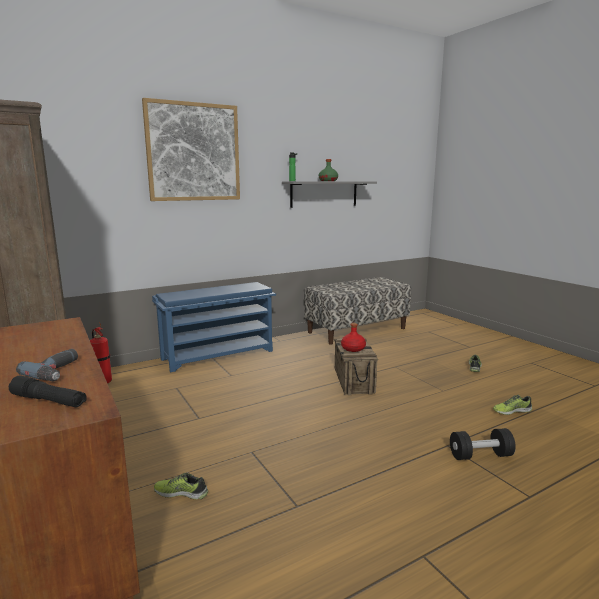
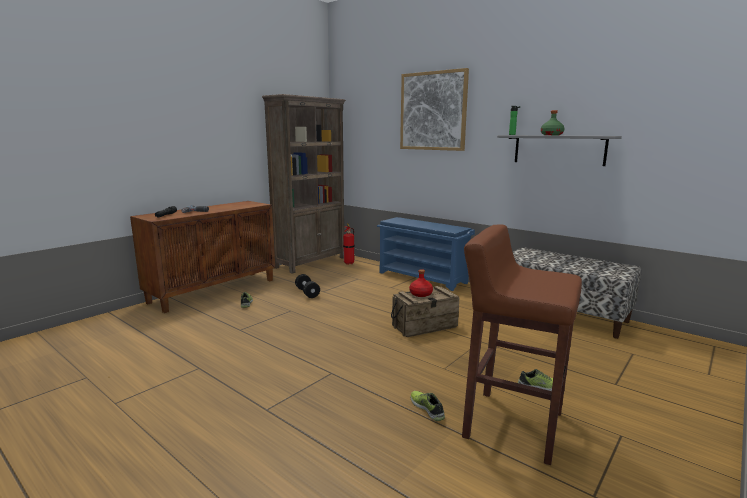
camera: 70 degrees right, 0 degrees up
(480, 455) = (321, 388): black dumbbell -> black dumbbell (307, 293)
(527, 387) = (511, 424): none -> brown stool

